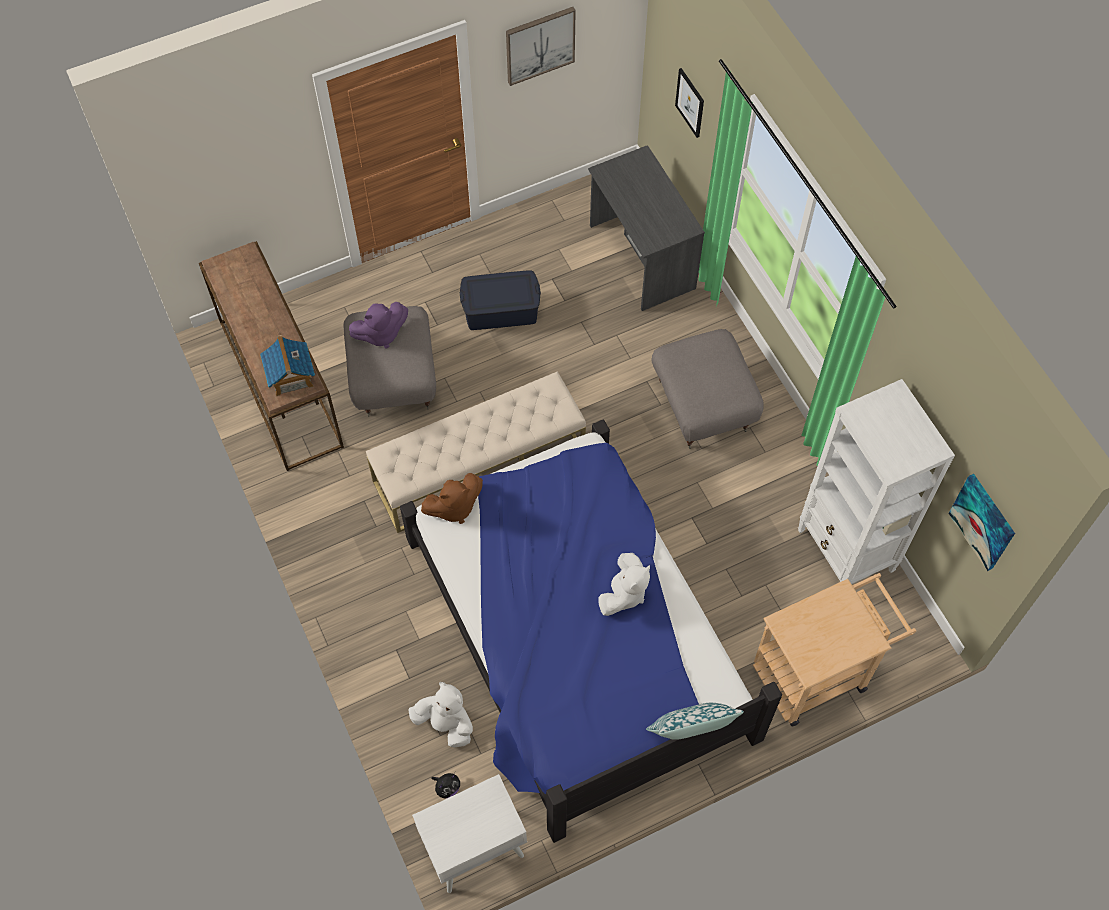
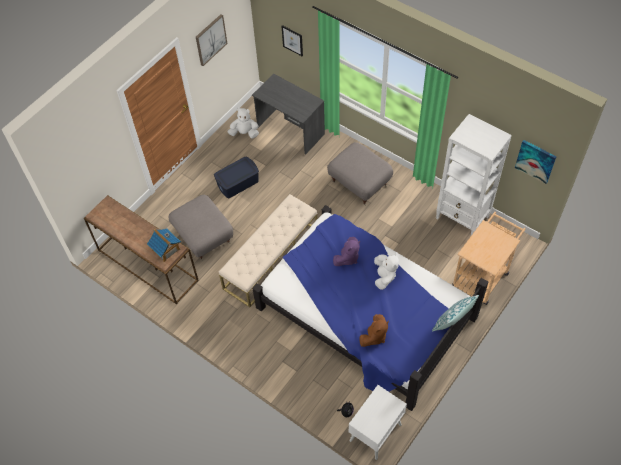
camera: 25 degrees left, 5 degrees down
(380, 334) = (192, 215): purple plush toy -> purple plush toy (347, 258)
(445, 724) = (327, 383): white plush toy -> white plush toy (244, 133)
(453, 507) = (279, 276): brown plush toy -> brown plush toy (374, 336)

